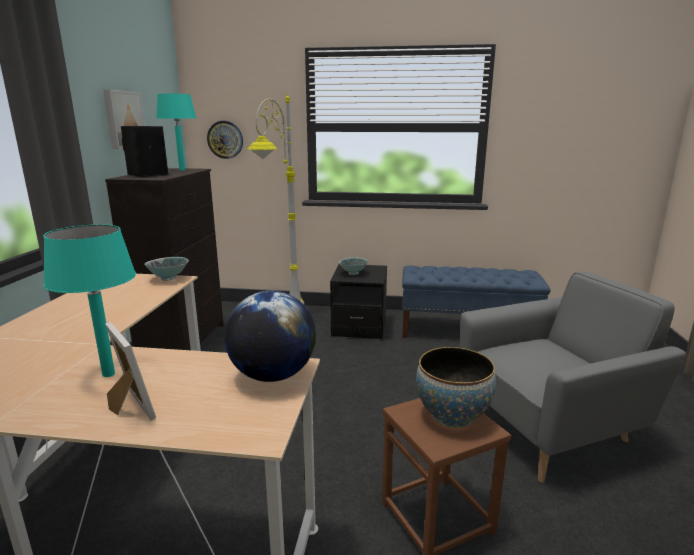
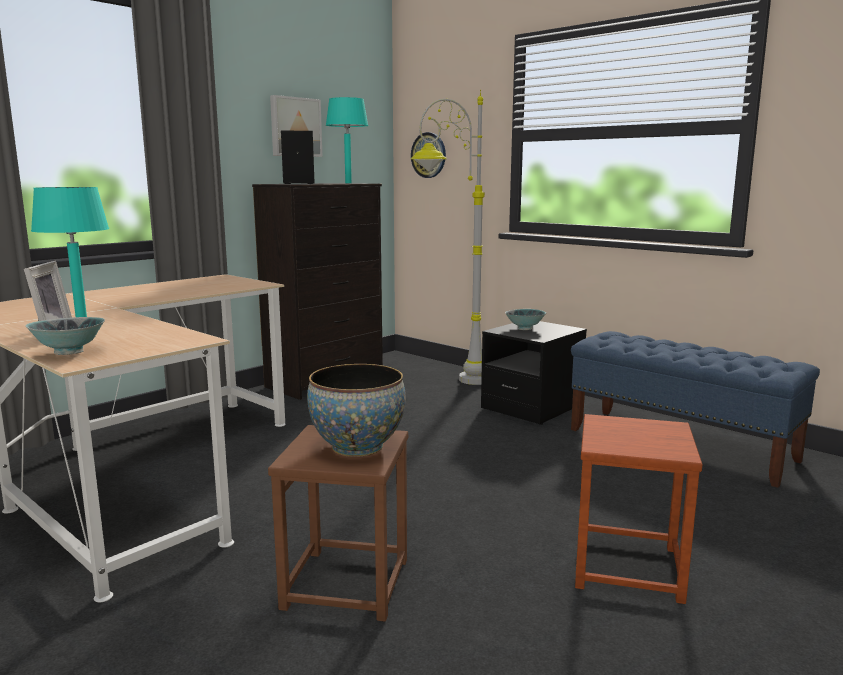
camera: 35 degrees right, 5 degrees down
(169, 278) = (257, 283): bowl -> bowl (69, 353)
(273, 375) = (169, 340): globe -> none
(549, 426) = (628, 567): grey armchair -> brown stool

